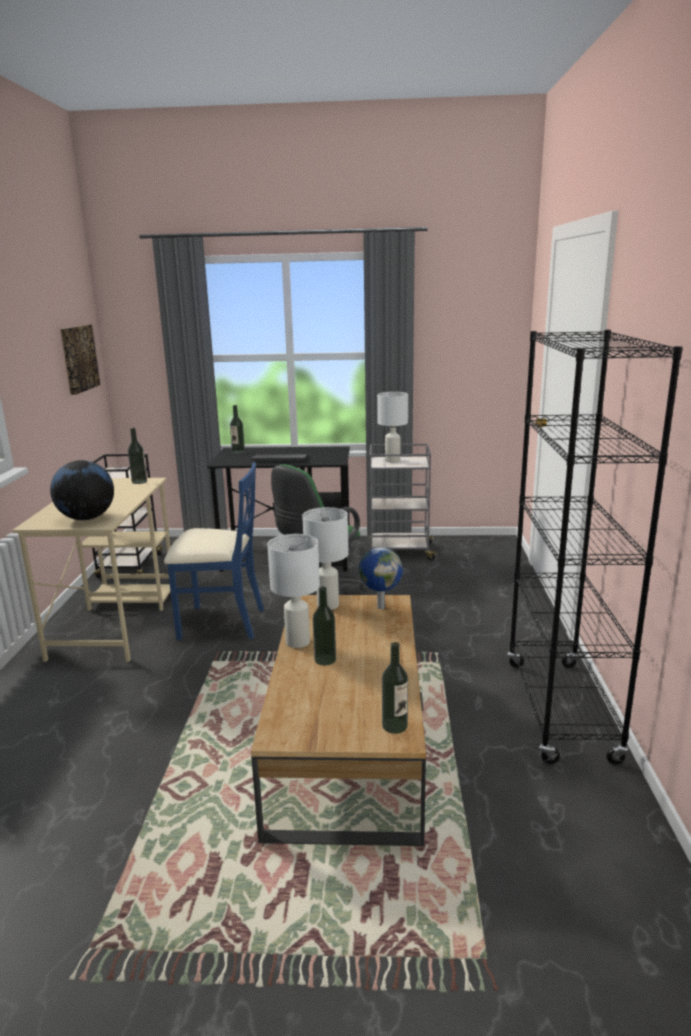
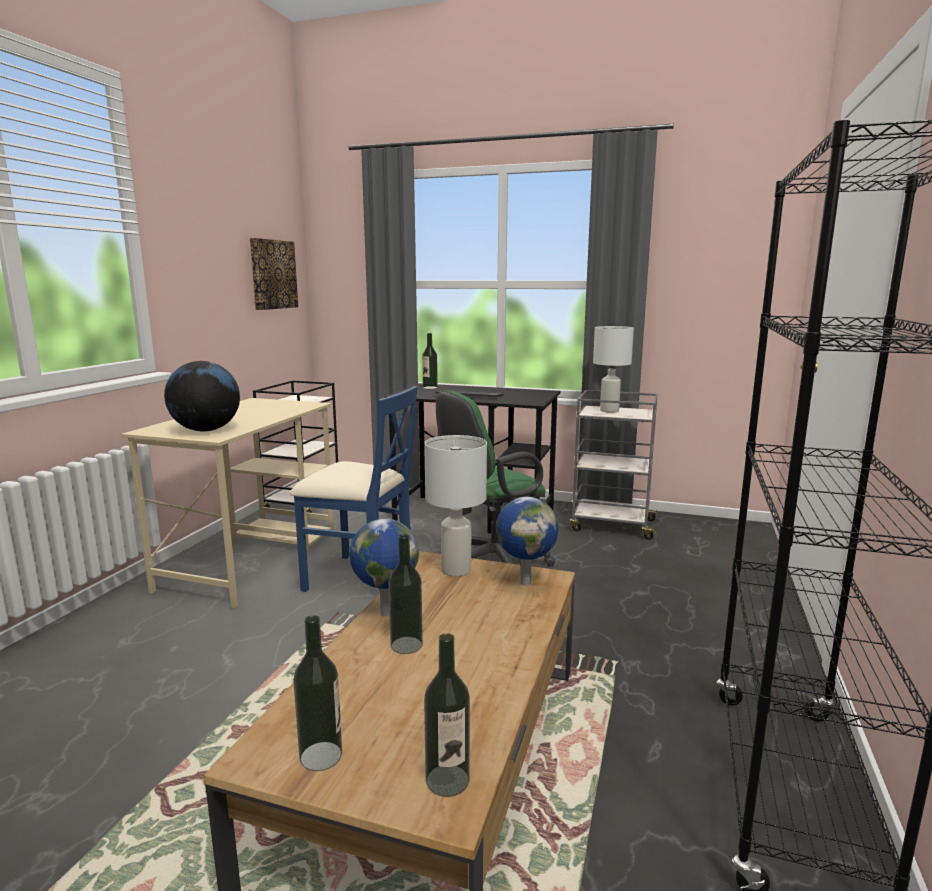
camera: 15 degrees right, 5 degrees down
(139, 482) = (299, 404): bottle -> bottle (321, 756)
(297, 642) = (385, 613): white table lamp -> globe

